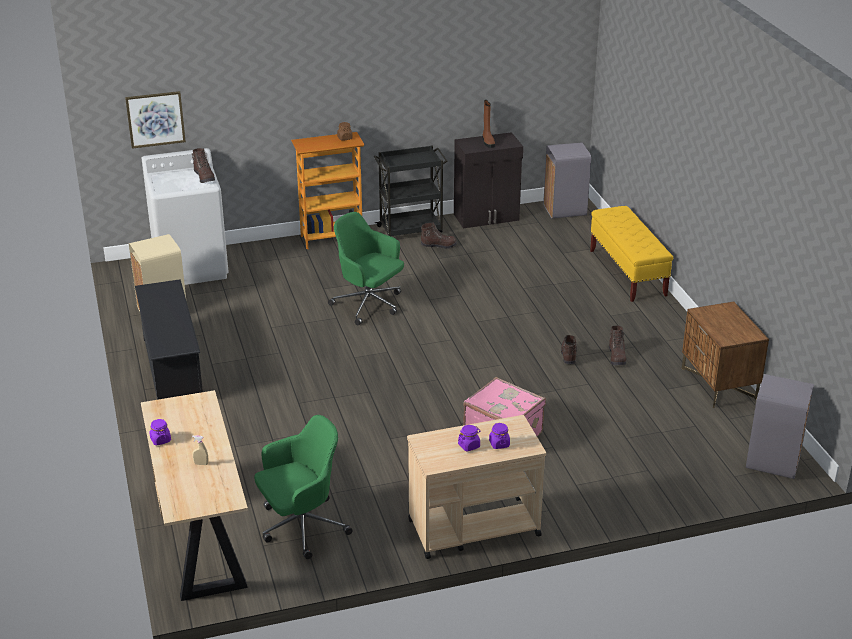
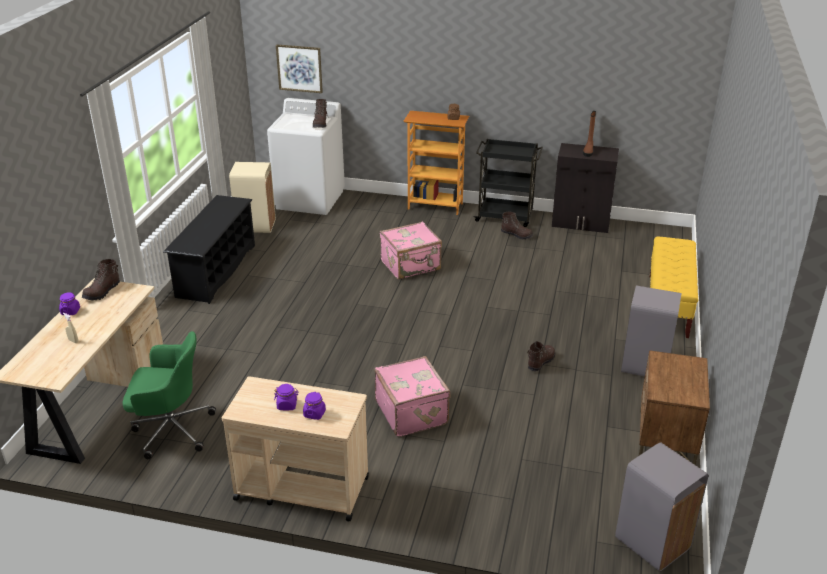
camera: 30 degrees right, 0 degrees up
(369, 305) = (411, 266): green office chair -> pink suitcase
(564, 210) = (658, 235): grey trash can -> grey trash can (644, 365)
(617, 357) = (585, 379): brown boot -> brown boot (102, 292)

